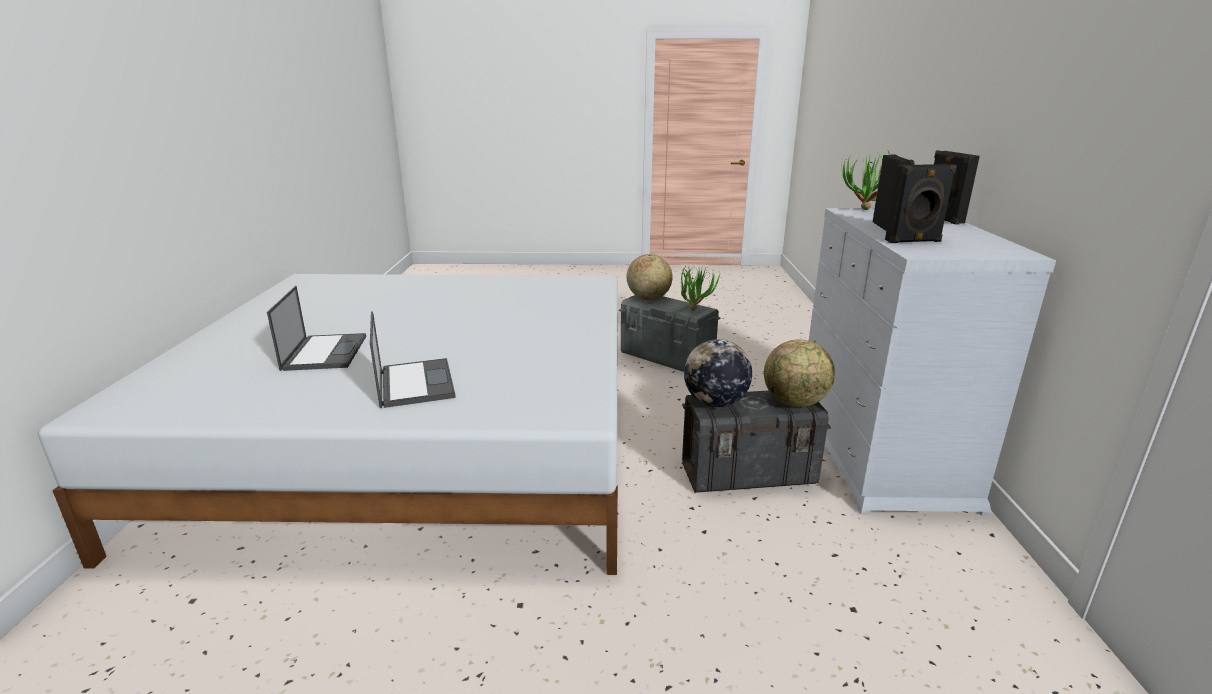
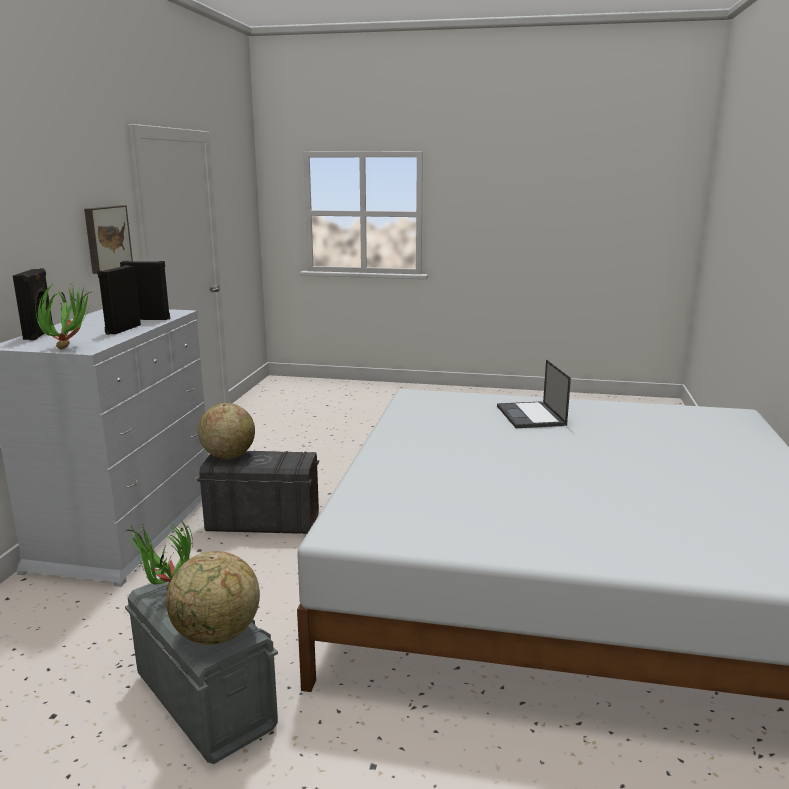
camera: 170 degrees left, 5 degrees down
(325, 352) = (633, 443): laptop -> none
(715, 403) = (292, 460): globe -> none
(1120, 158) = (106, 238): none -> picture

